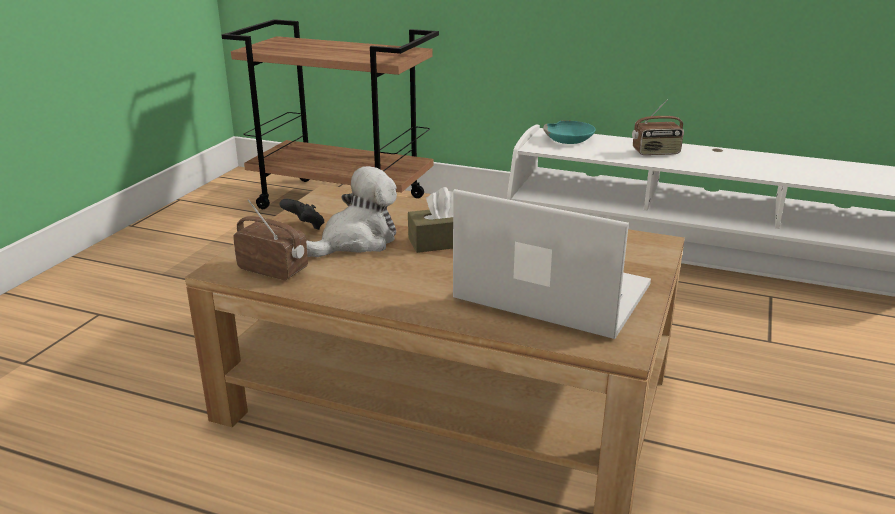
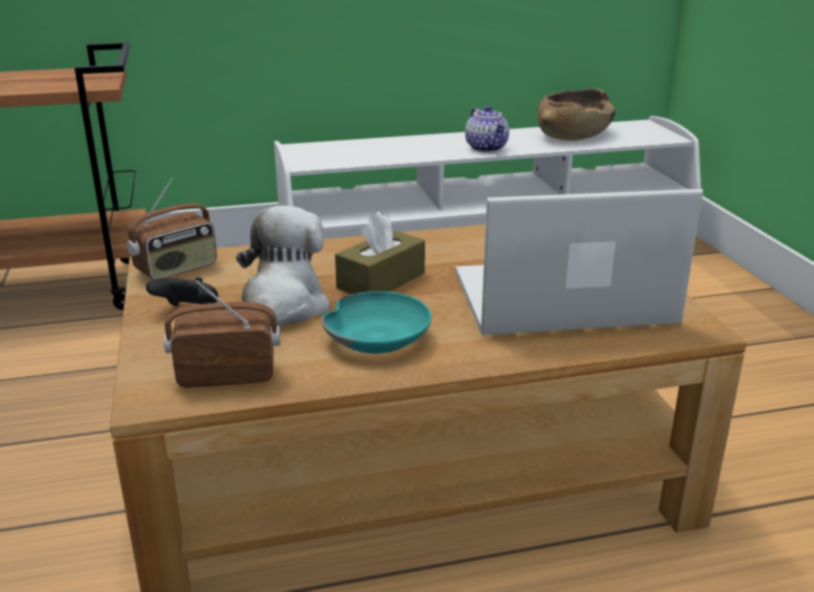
camera: 35 degrees left, 0 degrees up
(569, 139) = (327, 150): turquoise bowl -> turquoise bowl (378, 337)
(656, 153) = (428, 147): radio -> radio (177, 269)
(707, 164) = (487, 148): none -> teapot
(812, 169) = (573, 135): none -> brown bowl

